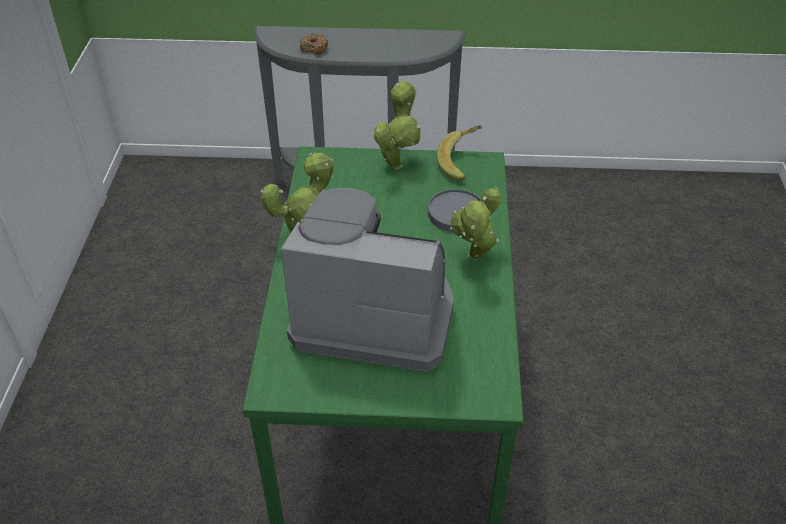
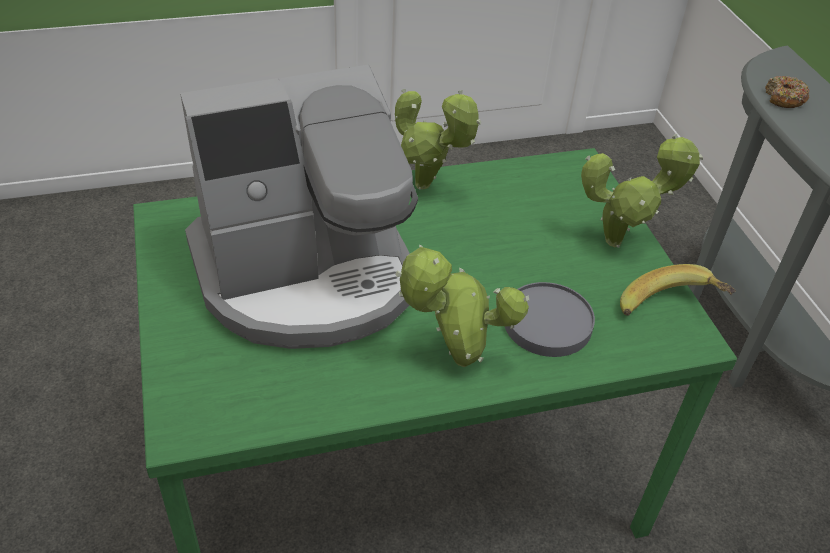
camera: 70 degrees right, 0 degrees up
(373, 314) = (307, 276): coffee machine -> coffee machine turned 75 degrees clockwise

